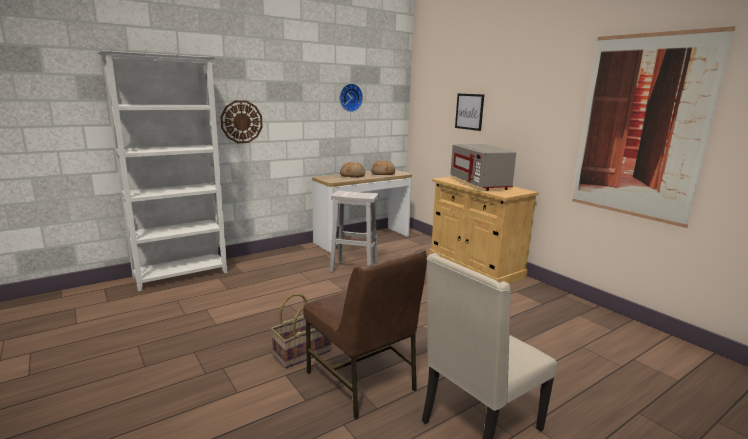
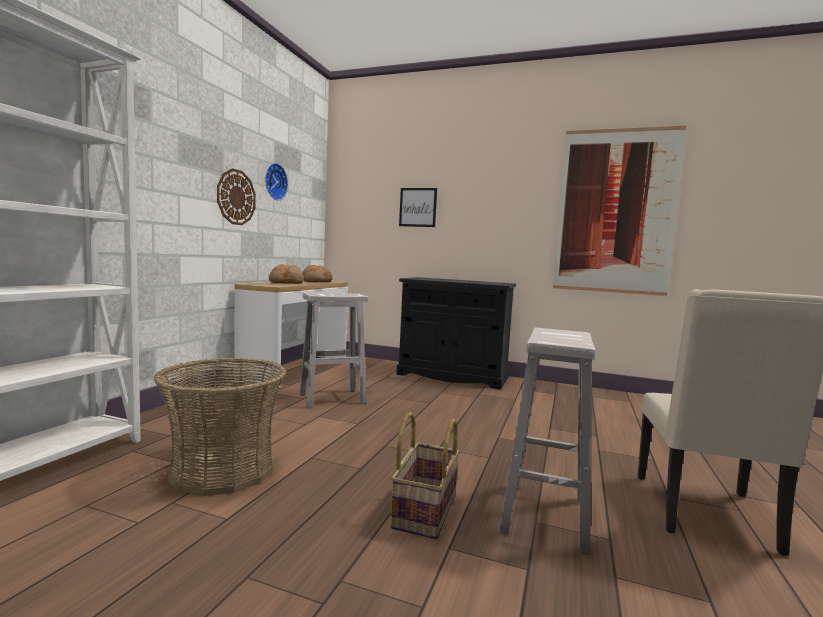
camera: 35 degrees left, 10 degrees down
(241, 121) = (143, 187): wall clock -> wall clock (236, 197)
(242, 299) = (223, 470): none -> basket
(362, 381) = (545, 515): brown chair -> white stool
(474, 266) = (452, 376): beige cabinet -> black cabinet
(480, 184) = (455, 280): grey microwave -> none

